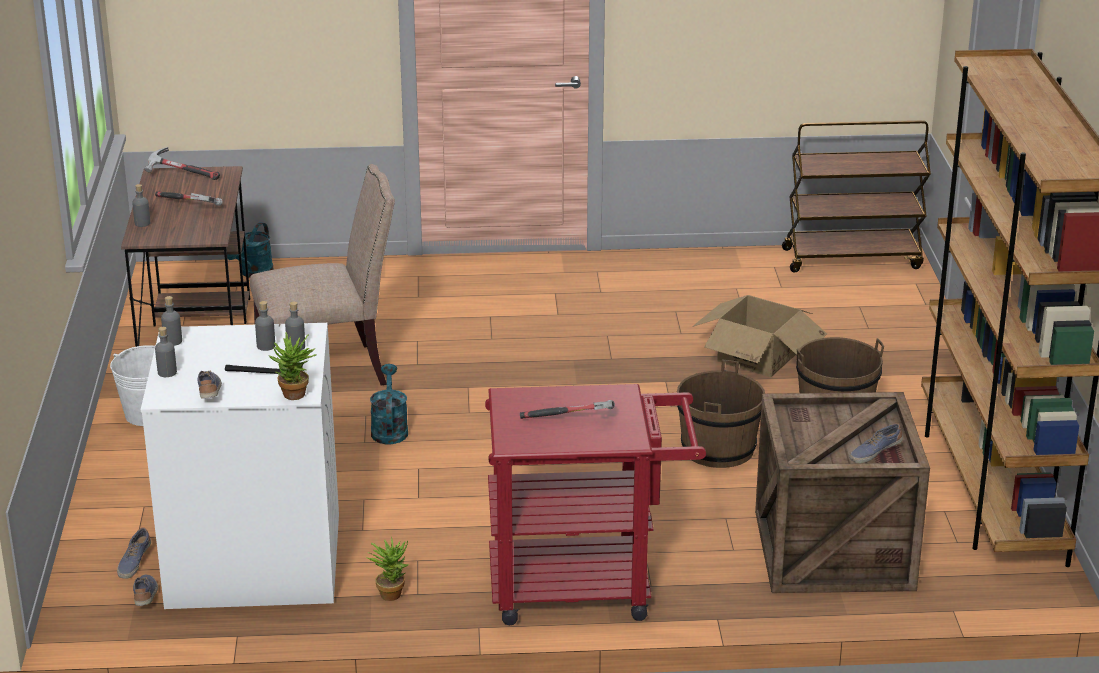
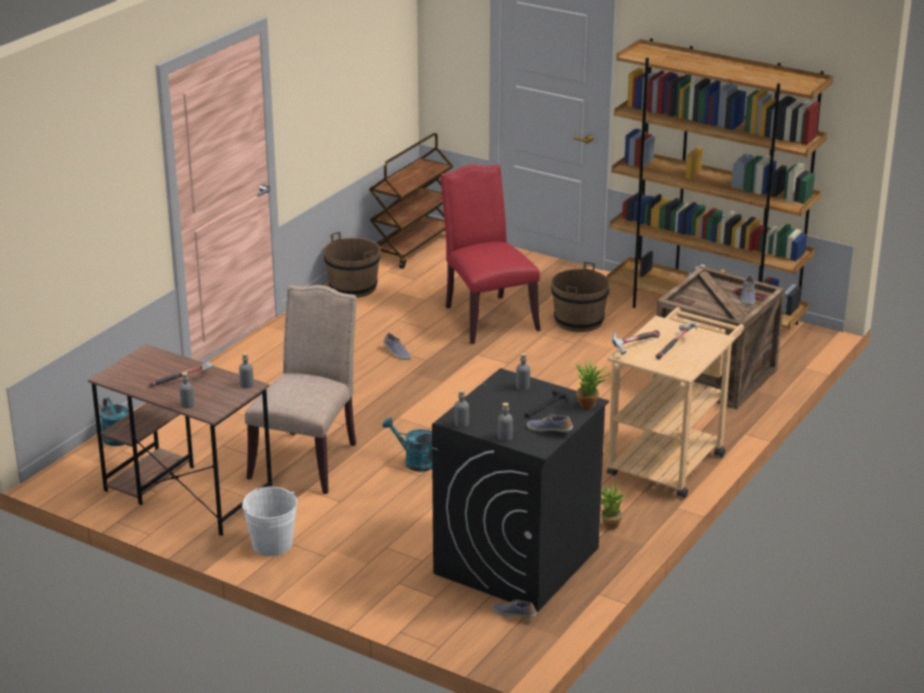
camera: 55 degrees left, 0 degrees up
(134, 562) = (466, 607): shoe -> shoe (396, 353)
(182, 175) = (125, 368): hammer -> hammer (634, 346)
(253, 560) = (517, 561): white washing machine -> black washing machine
(266, 346) = (509, 396): grey bottle -> grey bottle (246, 385)
(587, 585) = (670, 459): red cart -> beige cart
(718, 449) = (574, 368): brown bucket -> brown bucket (353, 288)
(758, 357) = (487, 317): cardboard box -> red chair

